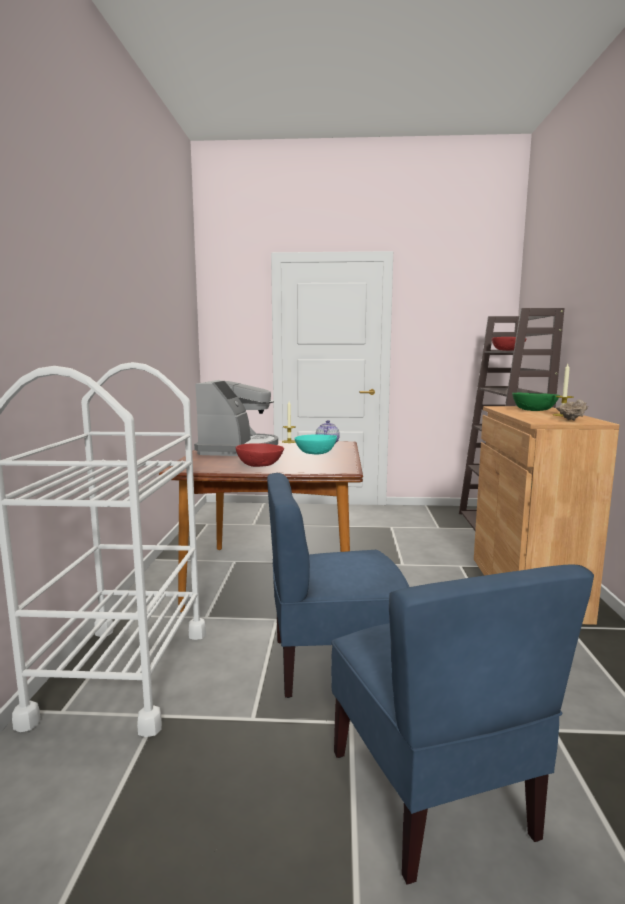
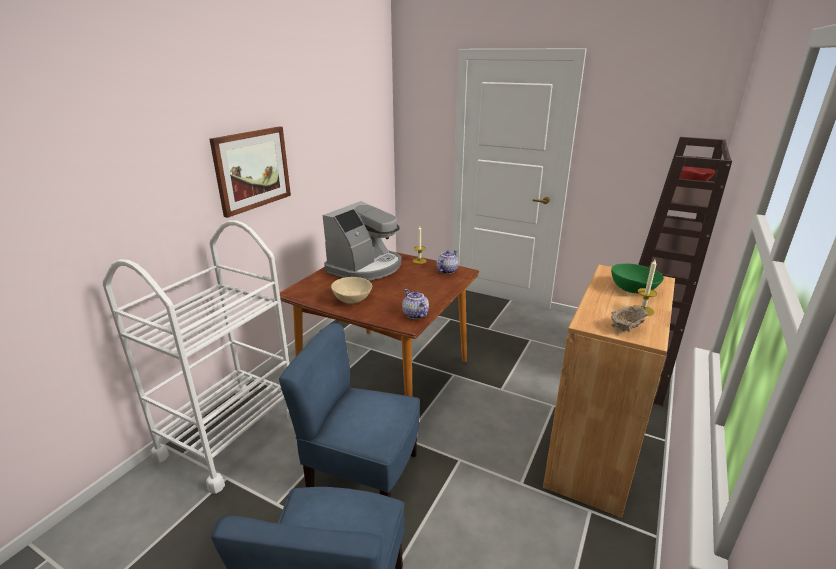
camera: 25 degrees right, 15 degrees up
(108, 329) = (252, 169): none -> picture
(260, 465) = (352, 299): red bowl -> beige bowl
(315, 453) = (417, 287): turquoise bowl -> none
(342, 465) = (414, 315): none -> teapot

